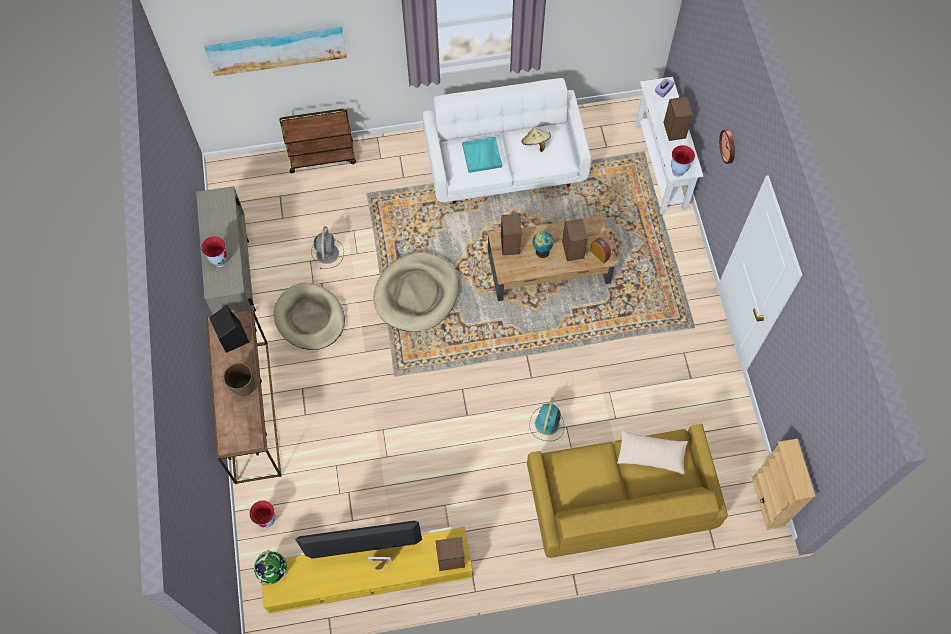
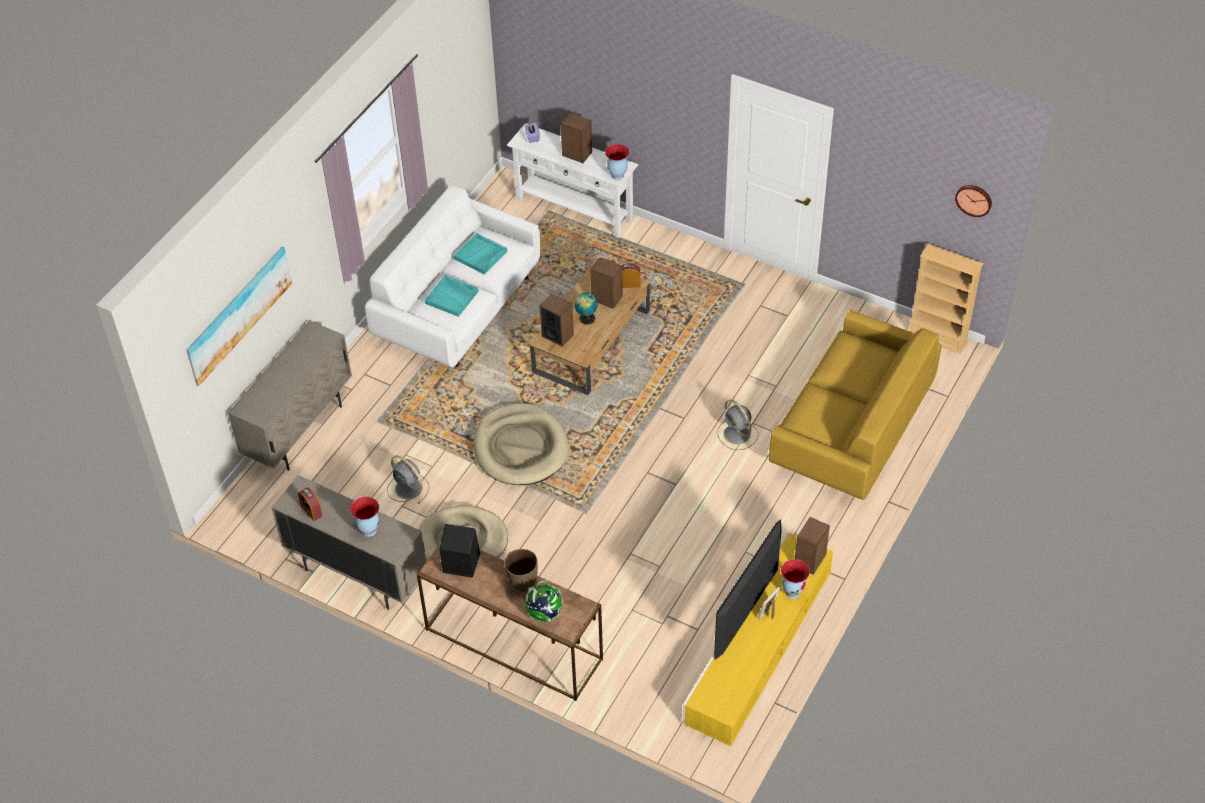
camera: 50 degrees left, 15 degrees down
(210, 216) = (311, 510): none -> alarm clock
(268, 520) = (637, 695): vase -> vase (793, 592)
(273, 571) = (704, 699): globe -> globe (544, 614)
(322, 157) = (300, 431): brown cart -> beige cabinet
(535, 144) = (480, 255): beige hat -> turquoise tray
(546, 424) = (737, 435): turquoise fan -> grey fan
(651, 454) = (844, 362): beige pillow -> none
(729, 146) = (658, 103): wall clock -> wall clock (974, 199)

